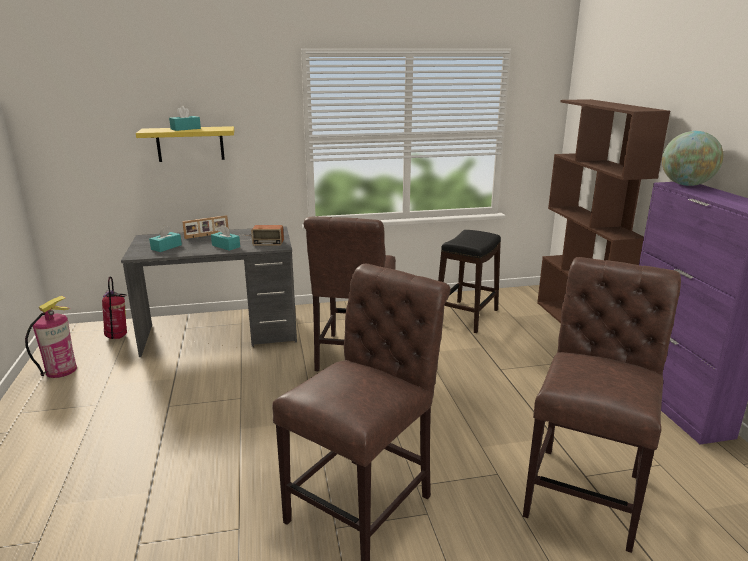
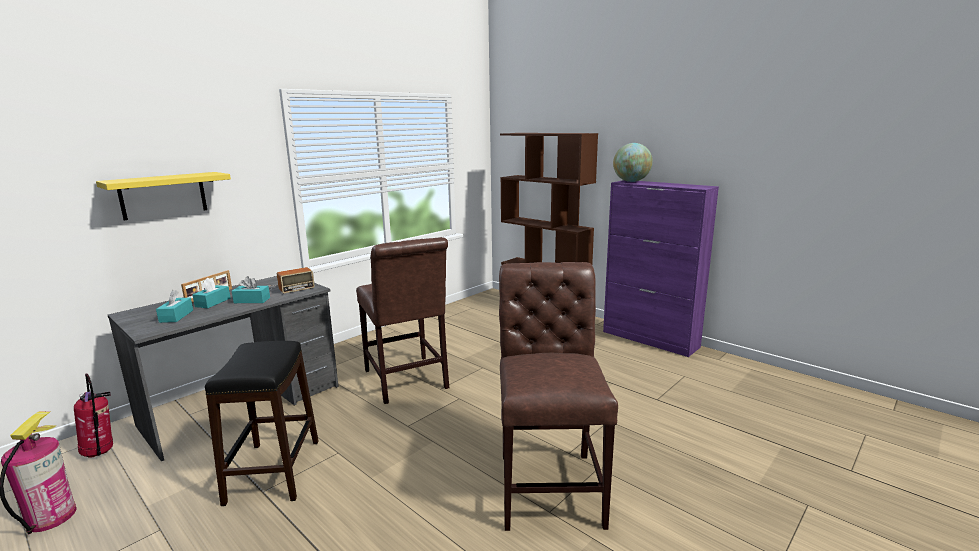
camera: 35 degrees left, 5 degrees down
(185, 129) = (164, 177): turquoise tissue box -> turquoise tissue box (213, 302)
(467, 316) = (463, 324): black stool -> black stool (275, 470)
(586, 490) = (667, 407): brown chair -> none

